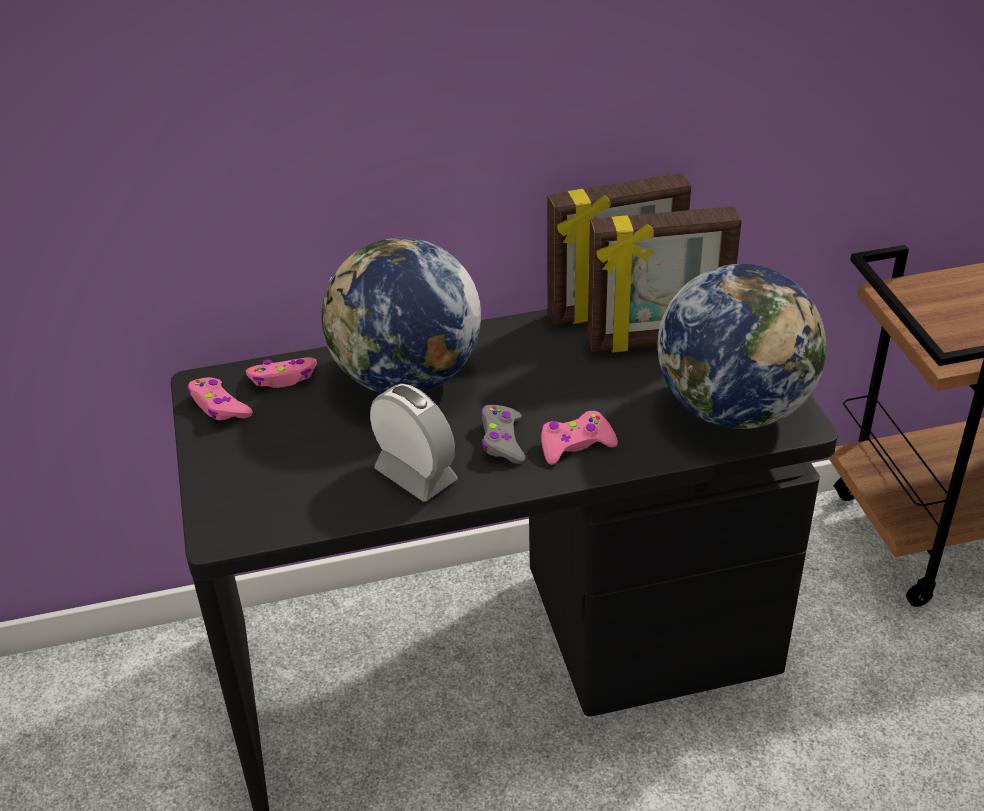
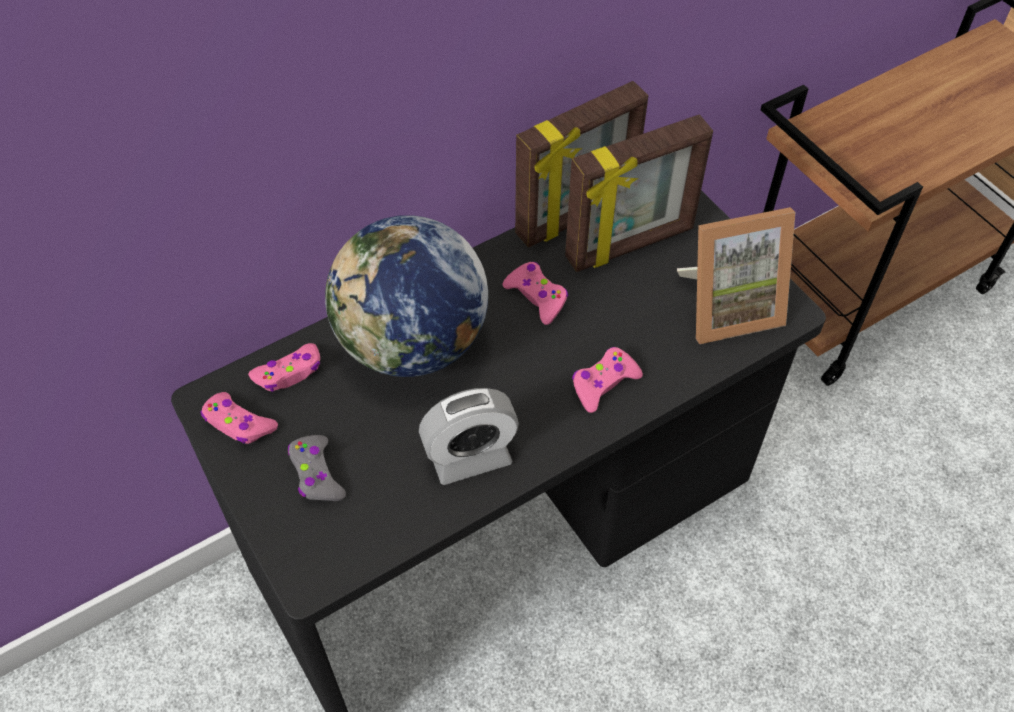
camera: 20 degrees left, 15 degrees up
(416, 475) = (470, 457): alarm clock -> alarm clock turned 135 degrees clockwise
(502, 440) = (534, 396): grey game controller -> grey game controller (316, 474)
(544, 365) = (537, 297): none -> pink game controller
(734, 408) = (727, 307): globe -> picture frame

